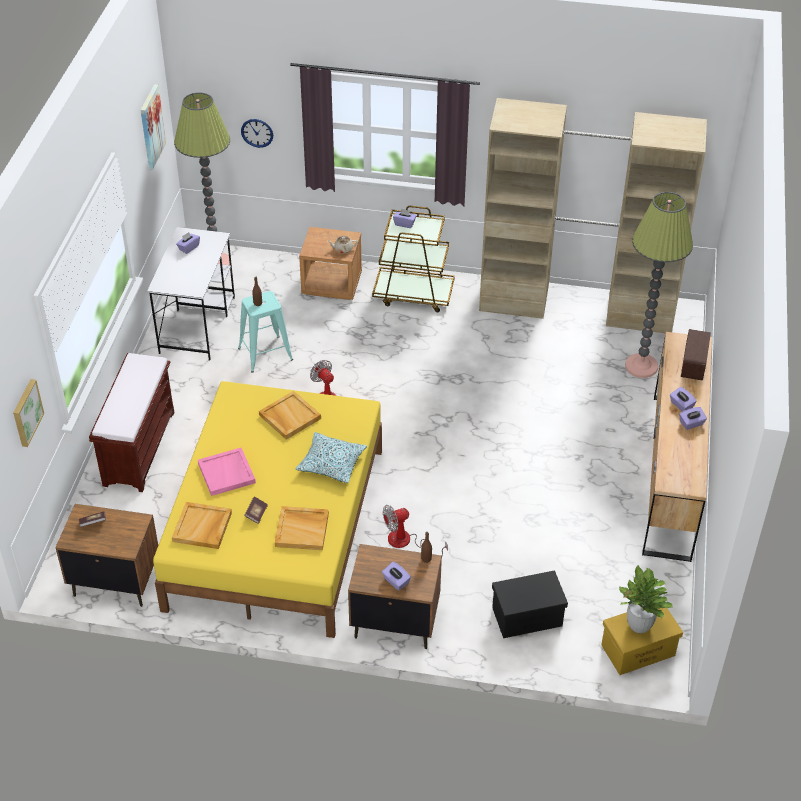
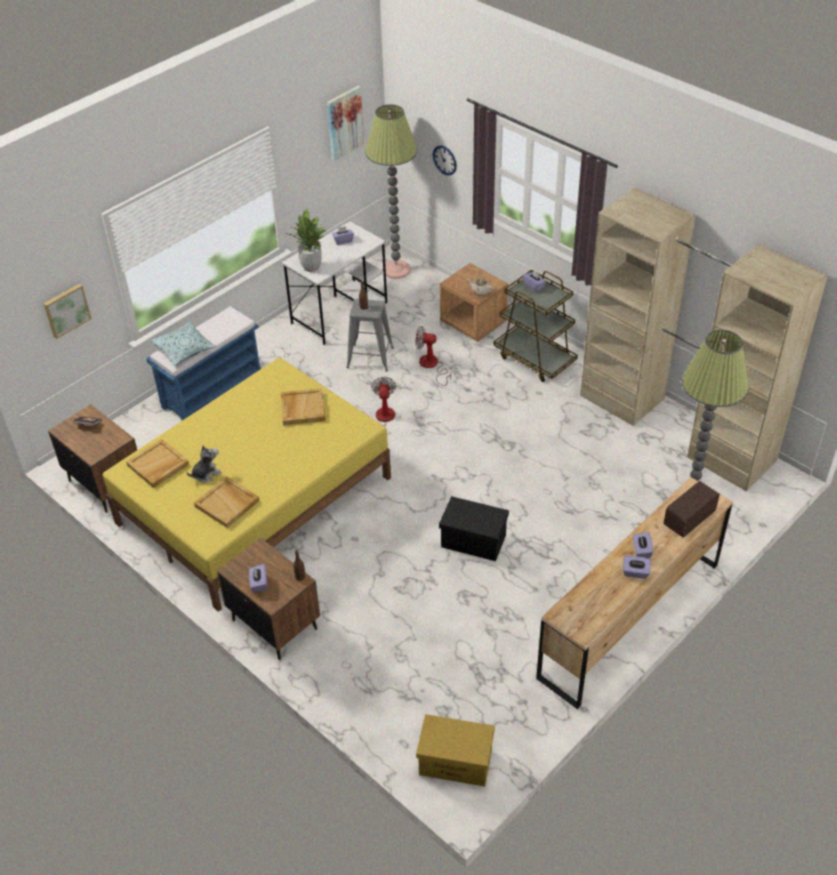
camera: 35 degrees right, 0 degrees up
(139, 447) = (212, 390): brown bench -> blue bench
(227, 473) = (214, 432): pink tray -> none
(256, 514) = (206, 474): book -> plush toy
(265, 354) = (370, 357): turquoise stool -> grey stool
(331, 463) = (299, 461): pillow -> pillow (183, 349)
(406, 542) = (343, 563): fan -> fan (432, 366)
(527, 616) = (386, 678): black storage box -> black storage box (474, 541)
(639, 625) = (452, 737): potted plant -> potted plant (311, 267)

